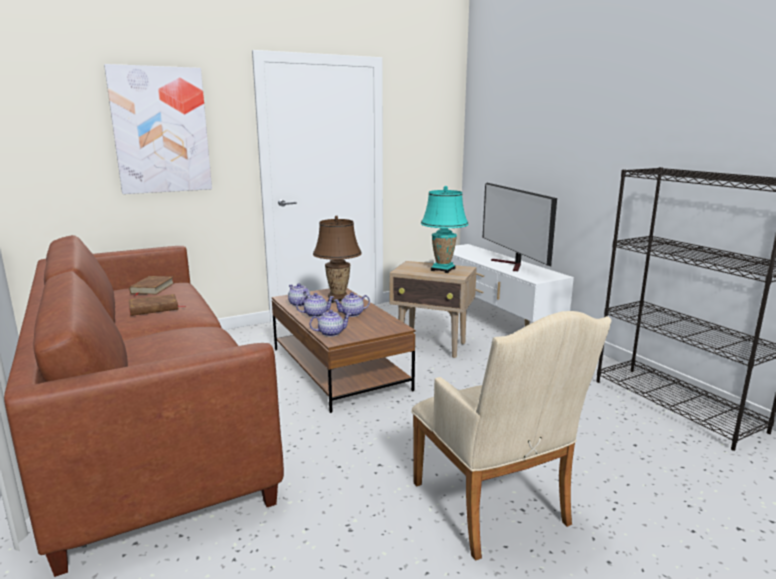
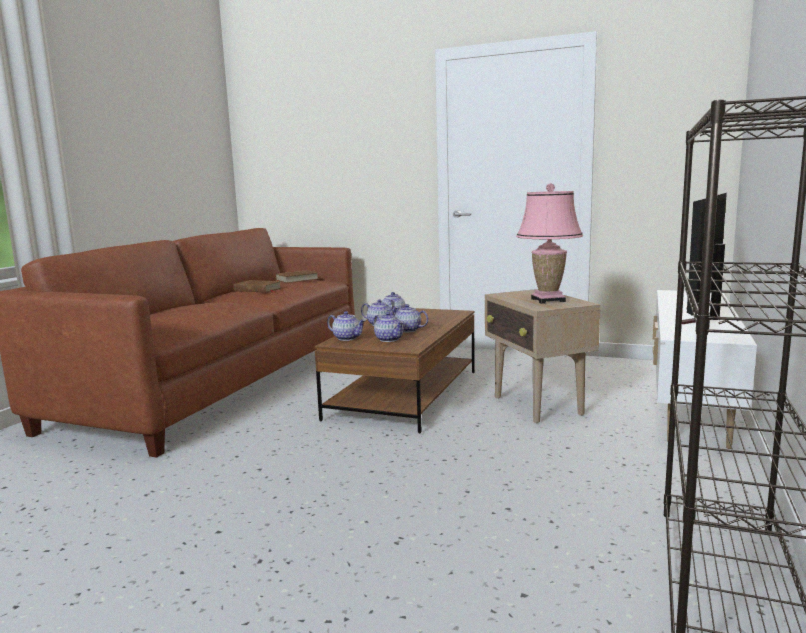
camera: 50 degrees right, 5 degrees down
(161, 130) = (349, 139): picture -> none
(338, 299) = (433, 318): brown table lamp -> none
(363, 325) = (389, 339): none -> teapot
(443, 269) = (548, 300): turquoise table lamp -> pink table lamp
(494, 509) = (243, 545): beige armchair -> none

